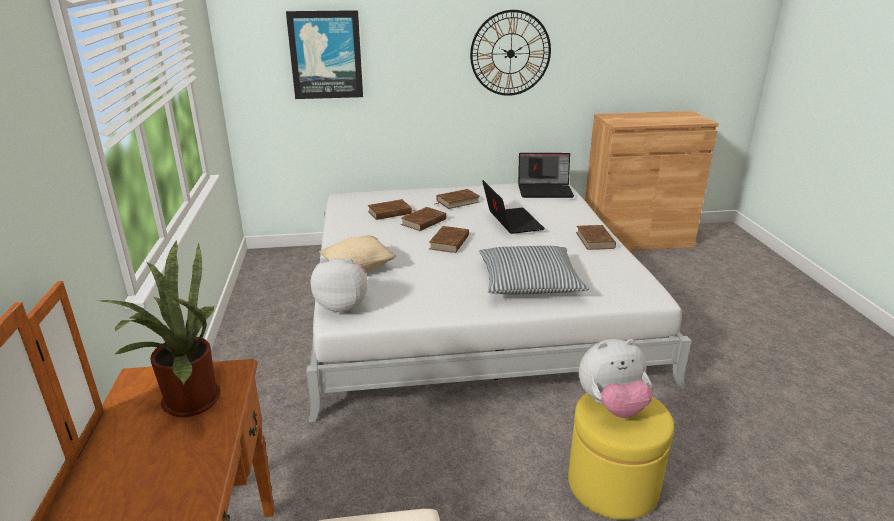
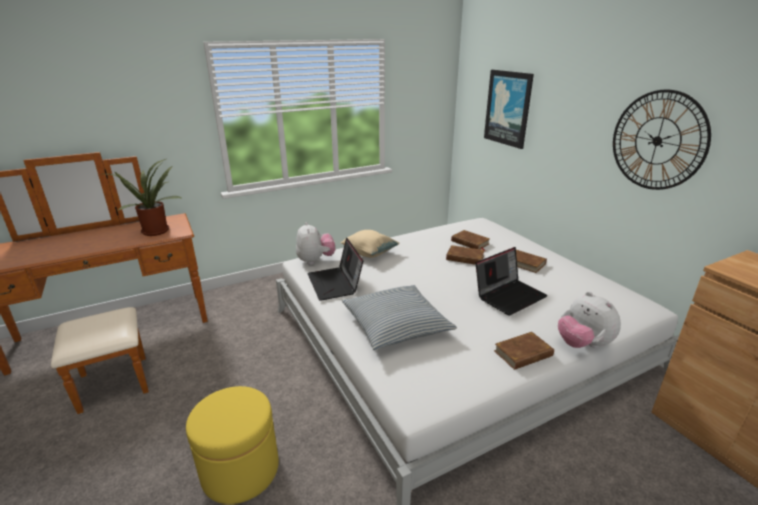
camera: 70 degrees right, 0 degrees up
(449, 242) = (436, 275): brown book -> none
(545, 190) = (615, 302): laptop -> laptop (335, 284)
(612, 406) = (238, 405): plush toy -> plush toy (583, 344)

